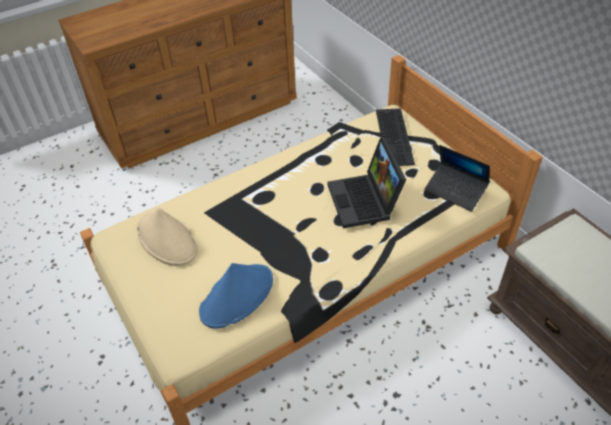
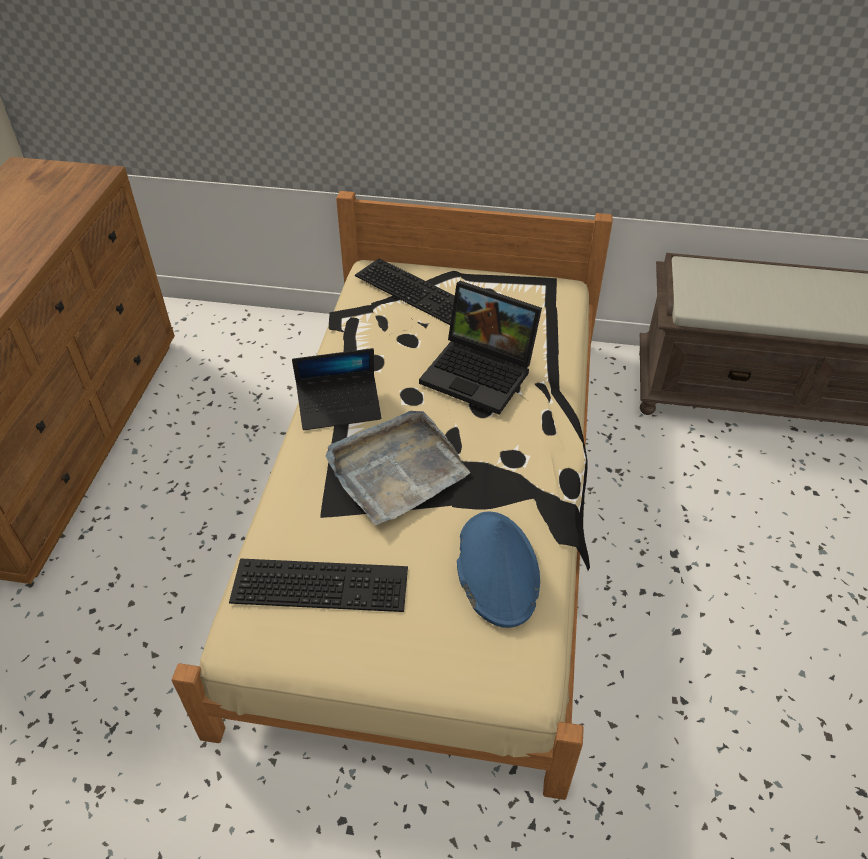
camera: 50 degrees left, 0 degrees up
(167, 239) = (322, 582): beige hat -> keyboard
(260, 216) = (396, 469): none -> grey tray
(455, 191) = (542, 306): laptop -> laptop (339, 407)

